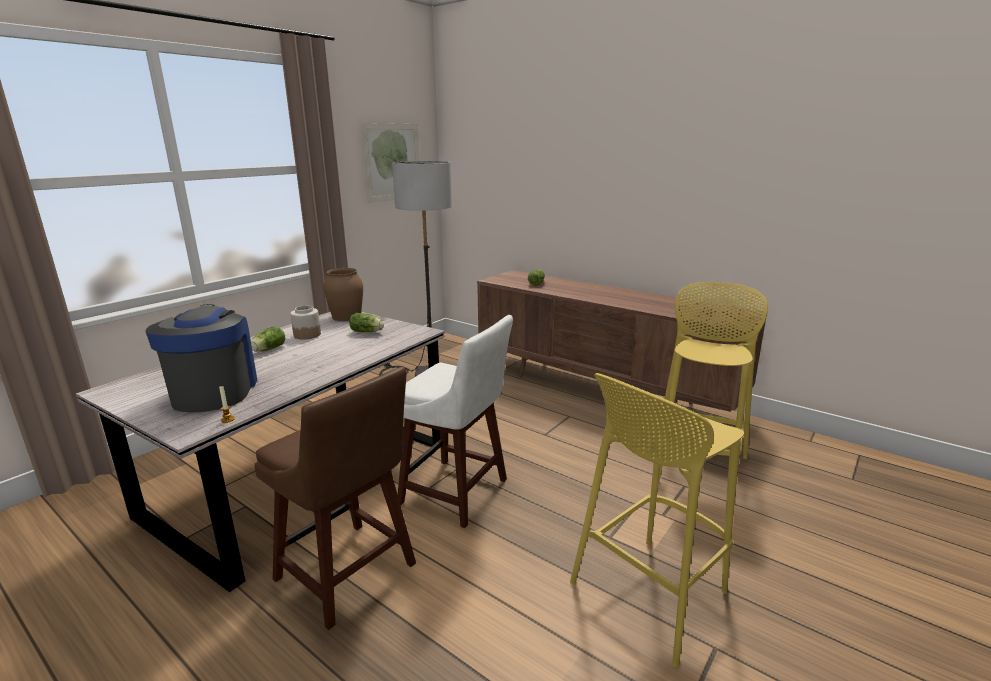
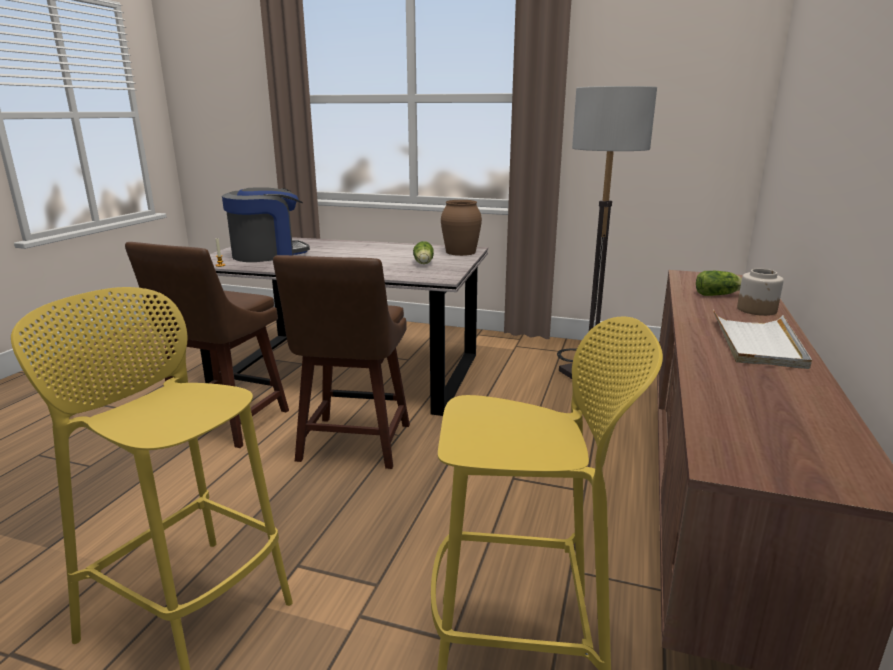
camera: 70 degrees right, 0 degrees up
(267, 350) = (355, 249): lettuce -> none
(307, 335) = (399, 251): jar -> jar (757, 310)
(392, 162) = (673, 94): picture -> none
(458, 493) = (352, 445): white chair -> brown chair
(614, 293) = (757, 343): none -> white tray

